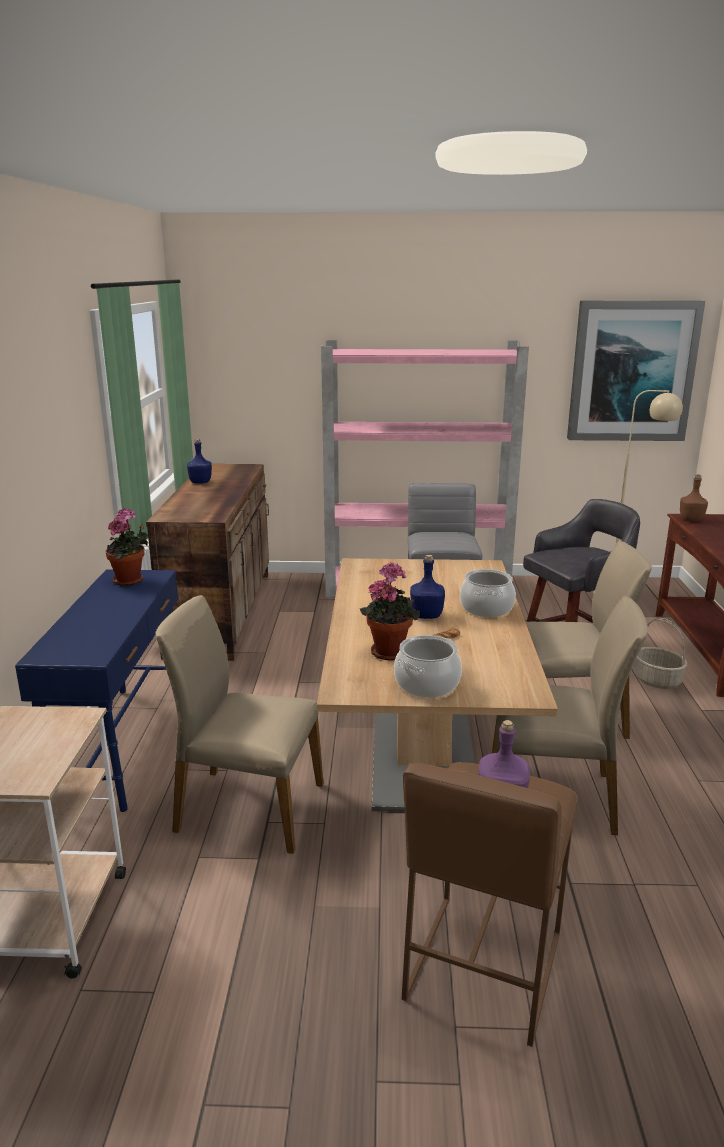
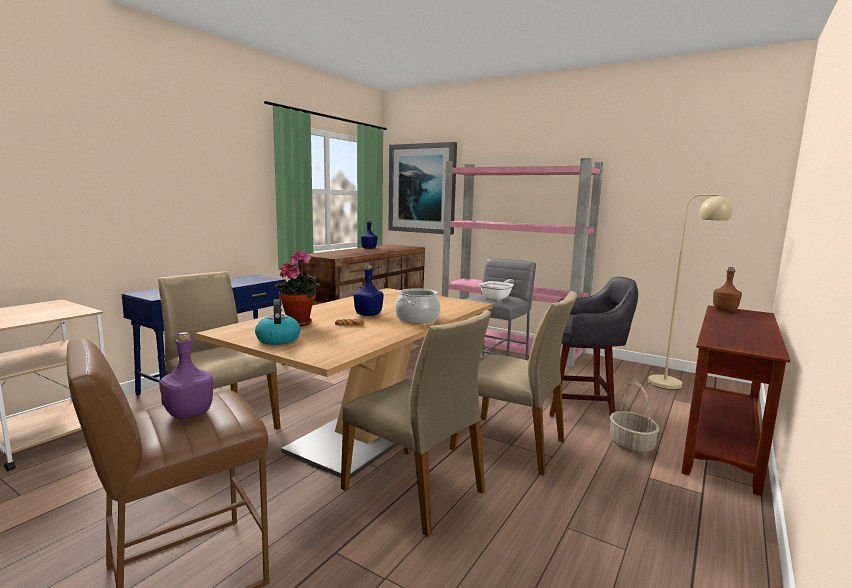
camera: 30 degrees right, 10 degrees down
(131, 581) = (253, 279): potted plant -> none
(427, 684) = (278, 339): cooking pot -> kettle
(452, 539) = (498, 297): none -> frying pan
(632, 371) = (706, 187): picture -> picture (422, 188)

